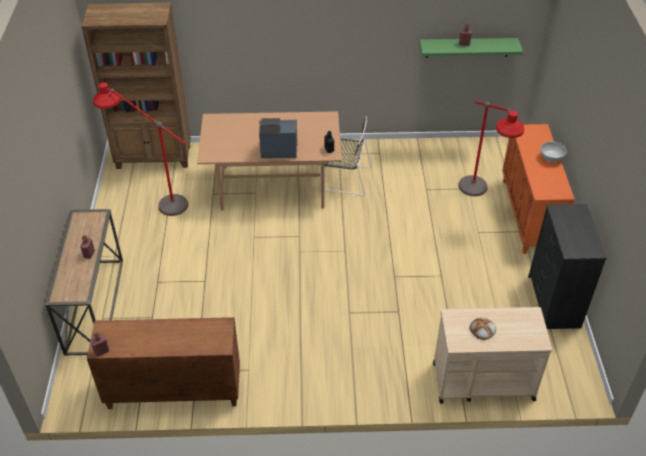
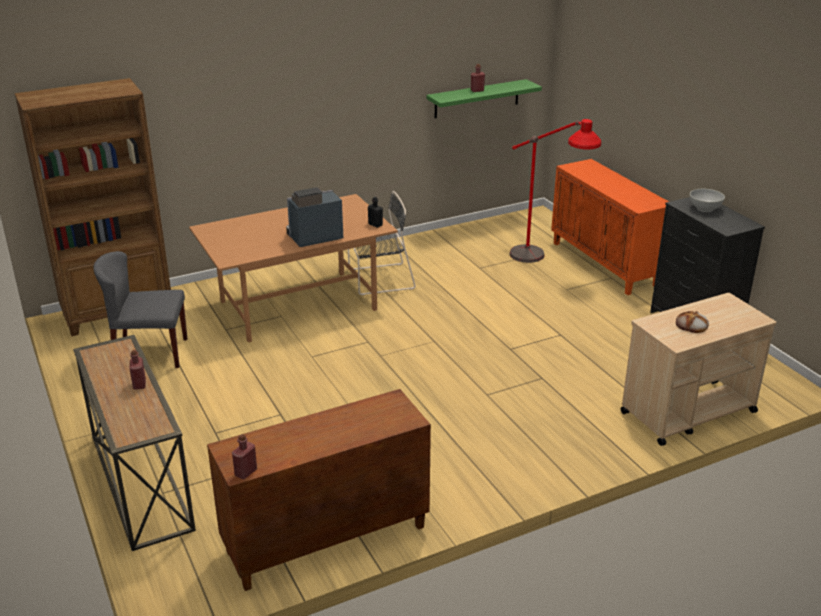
camera: 25 degrees left, 15 degrees down
(154, 200) = (150, 353): red floor lamp -> grey chair
(551, 158) = (621, 181): white bowl -> white bowl (705, 209)

